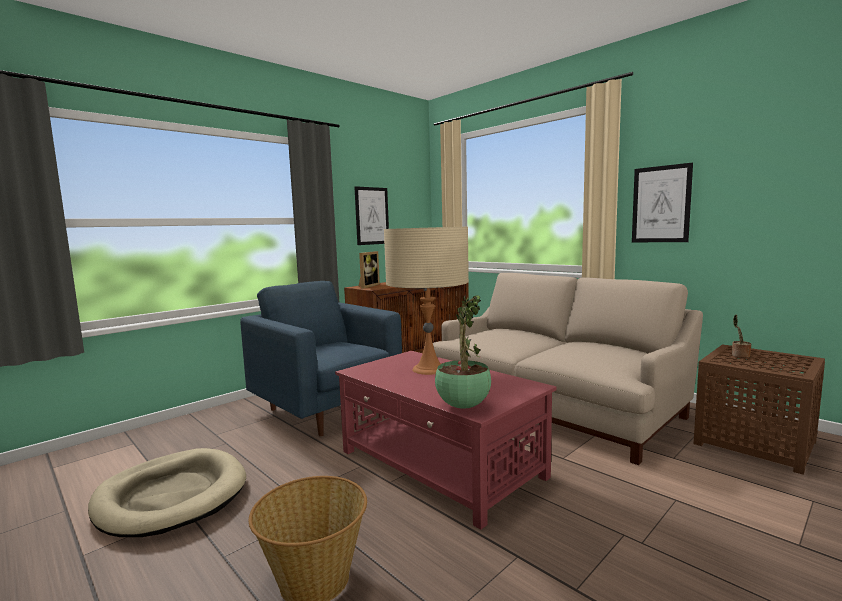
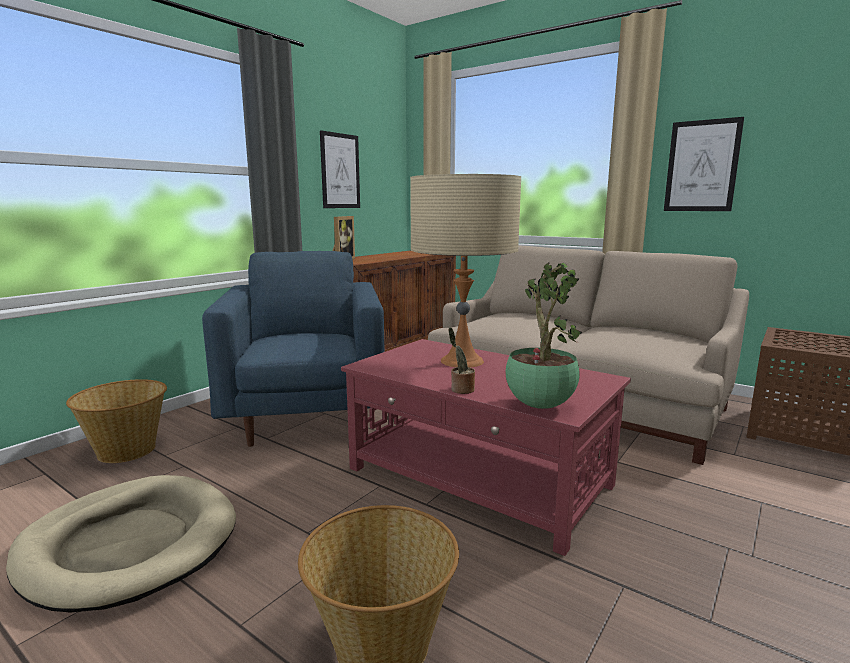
camera: 10 degrees left, 5 degrees up
(192, 429) = (127, 450): none -> basket
(327, 410) = (307, 416): blue armchair -> blue armchair turned 45 degrees clockwise
(739, 355) = (797, 338): potted plant -> potted plant (461, 390)

